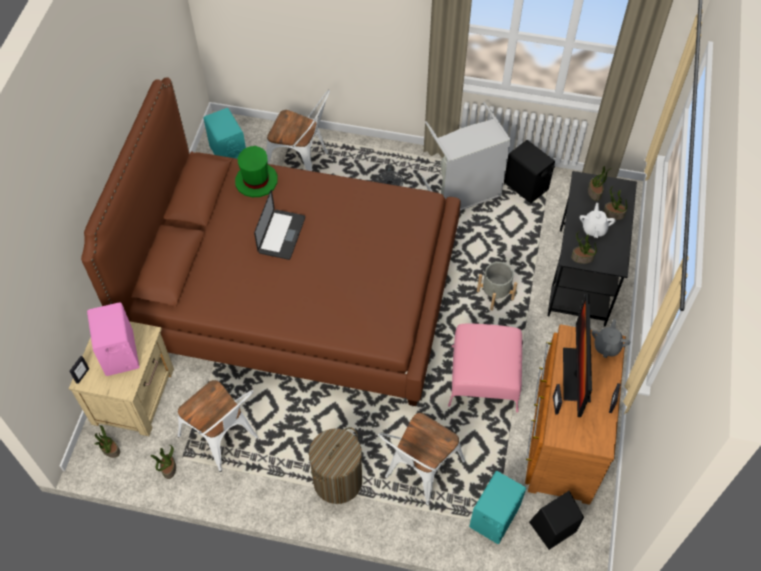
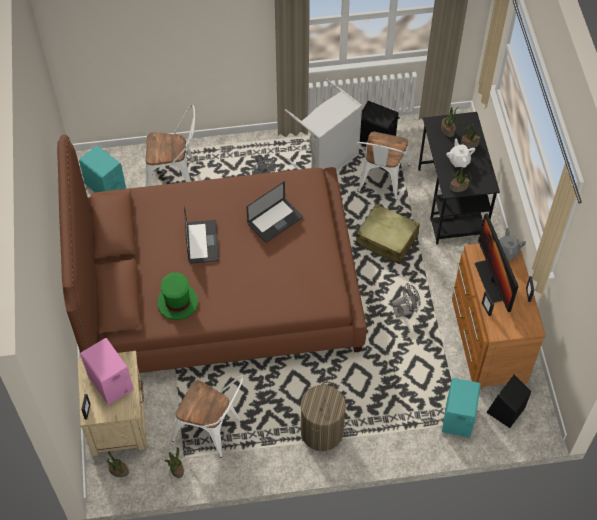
camera: 20 degrees left, 0 degrees up
(256, 181) = (159, 203): green hat -> green hat (177, 303)
(367, 235) = (275, 221): none -> laptop
(419, 472) = (385, 403): white chair -> white chair (381, 181)
(484, 377) = (406, 310): pink ottoman -> grey fan
(495, 295) = (387, 240): grey planter -> beige suitcase

